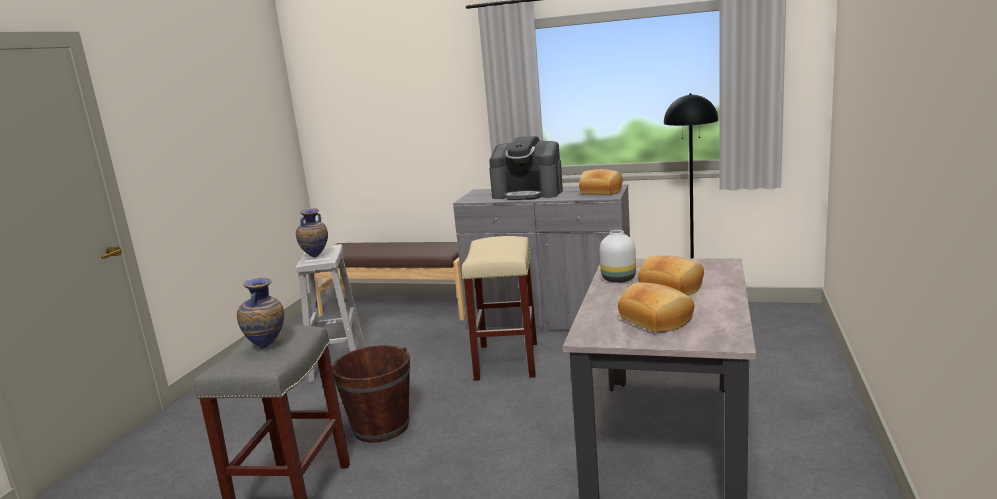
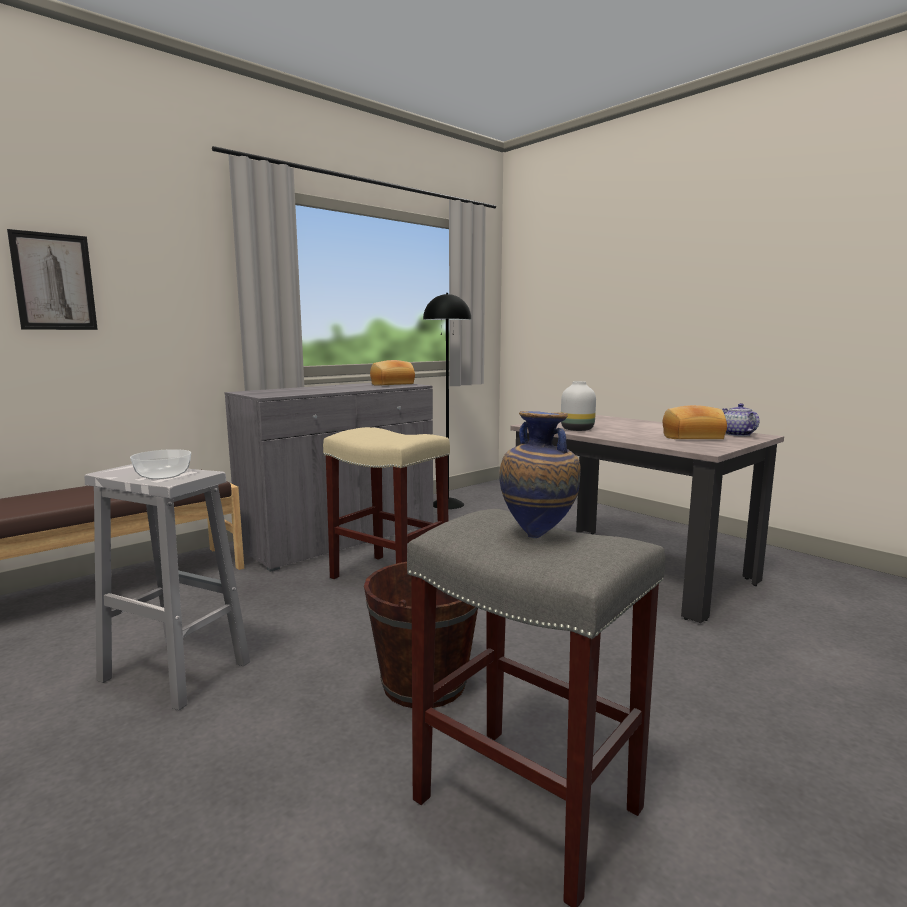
camera: 60 degrees left, 5 degrees down
(315, 258) = (163, 475): vase -> bowl
(386, 116) = (54, 282): none -> picture
(528, 193) = (320, 389): coffee machine -> none
(672, 287) = (624, 427): bread -> none
(717, 332) = (737, 434): none -> teapot

